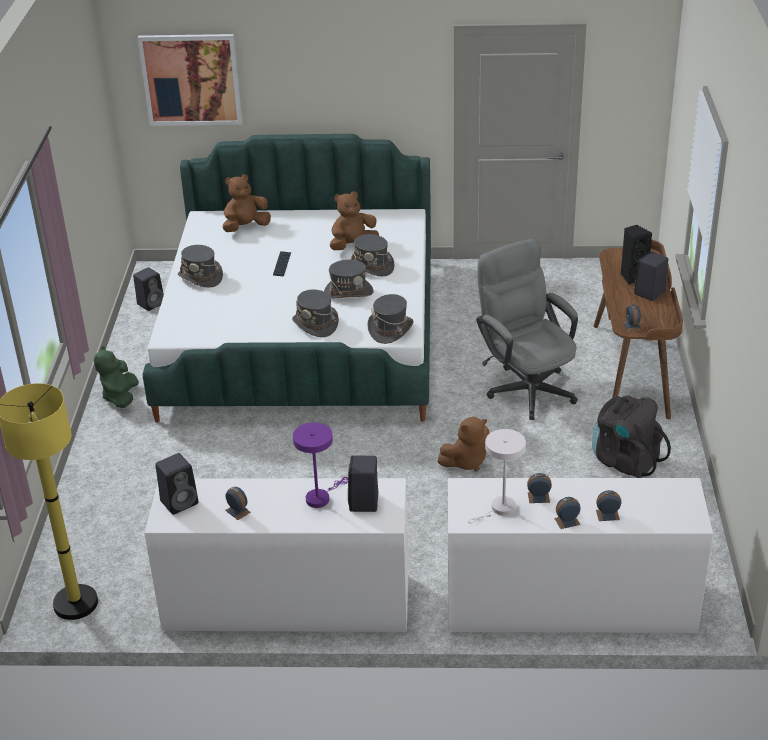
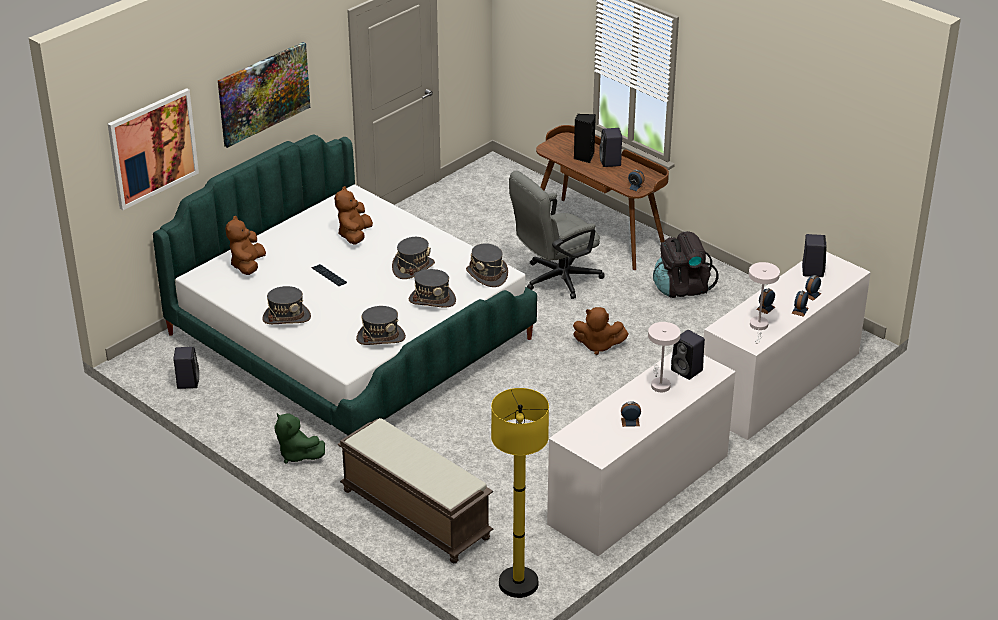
camera: 50 degrees left, 0 degrees up
(109, 494) = (414, 514): none -> brown bench
(180, 502) = (588, 440): black speaker -> black speaker (812, 270)
(320, 497) = (659, 384): purple table lamp -> white table lamp
(332, 74) = (263, 93): none -> picture
(371, 266) = (395, 242): grey hat -> grey hat (381, 337)
(466, 461) = (598, 345): brown plush toy -> brown plush toy turned 90 degrees clockwise
(526, 386) = (555, 280): grey office chair -> grey office chair turned 45 degrees counterclockwise

